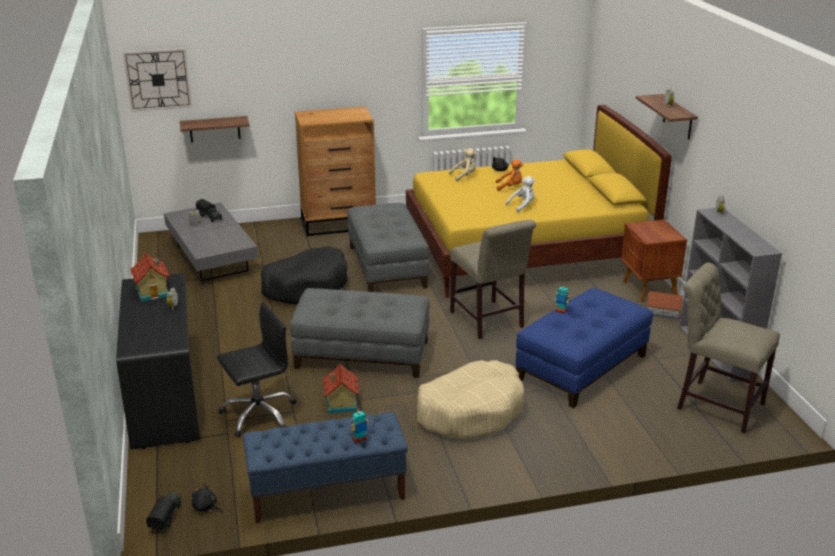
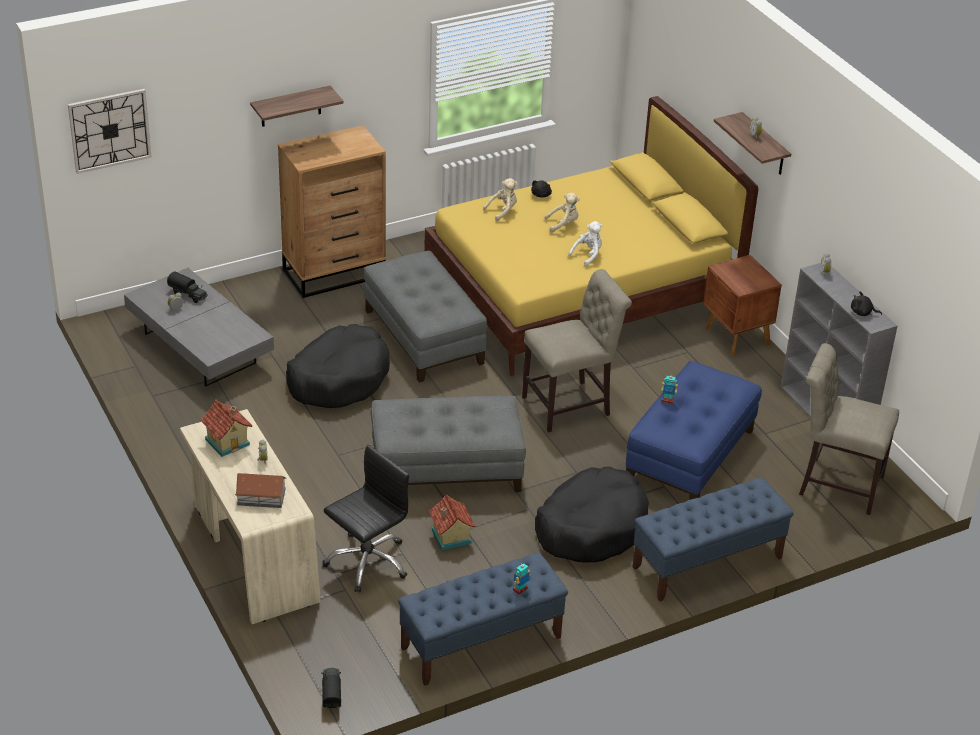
camera: 15 degrees left, 10 degrees up
(165, 396) = (251, 554): black desk -> beige desk
(206, 507) = (366, 676): black plush toy -> black plush toy (862, 313)
(214, 129) = (177, 178): shelf -> shelf (291, 106)
(470, 411) = (591, 527): beige dog bed -> black dog bed
(488, 321) = (571, 405): beige chair -> beige chair turned 75 degrees counterclockwise
(510, 187) = (563, 224): orange plush toy -> beige plush toy
(571, 453) = (707, 563): none -> blue bench
(663, 312) = (759, 368): toy house -> toy house (262, 497)

